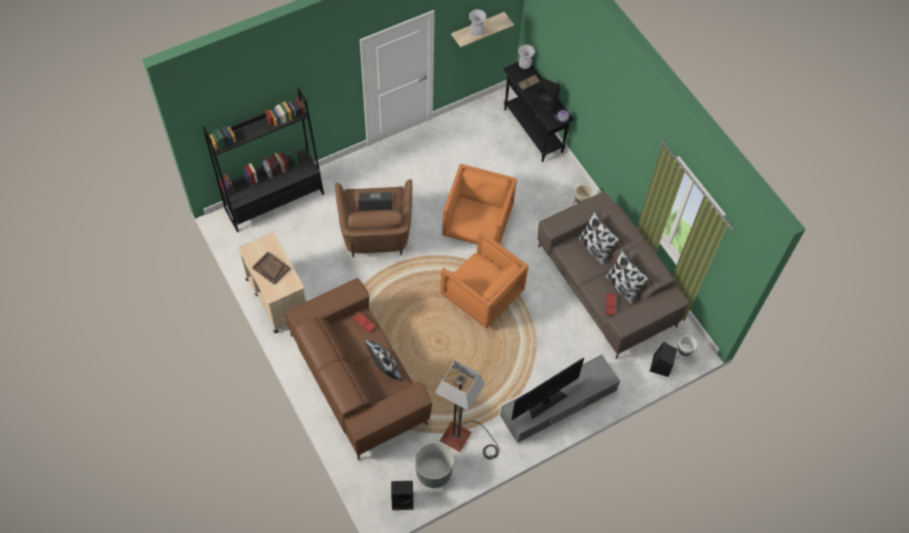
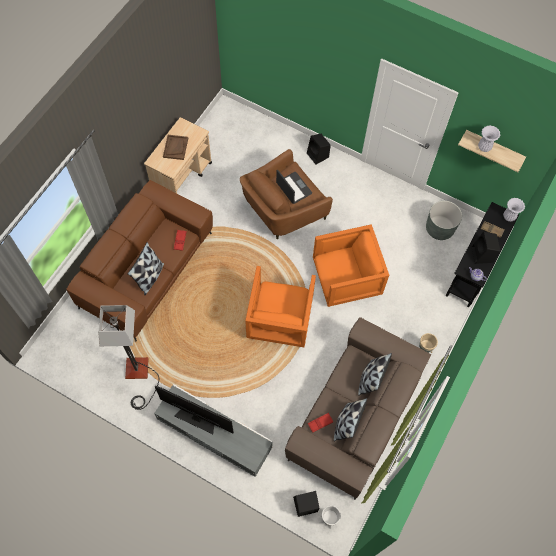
camera: 60 degrees right, 5 degrees up
(275, 201) = (264, 129): black bookcase -> none
(403, 499) = (62, 359): black speaker -> black speaker (318, 155)
(433, 472) = (97, 369): grey planter -> grey planter (439, 229)

